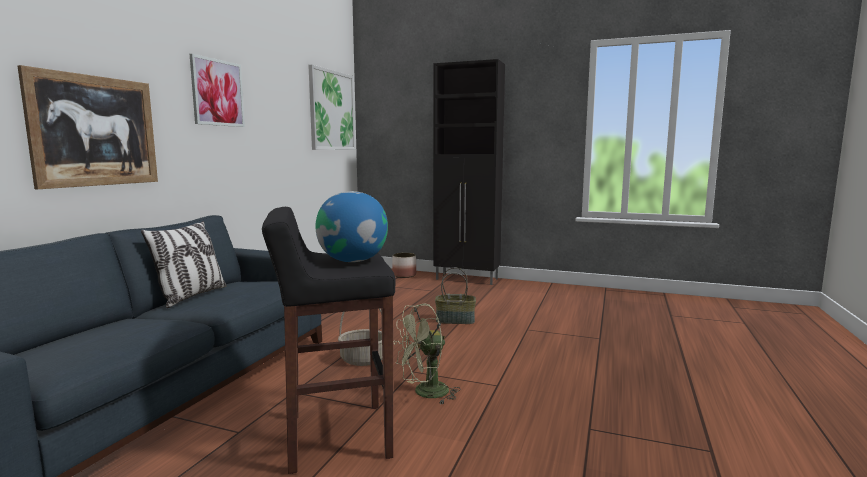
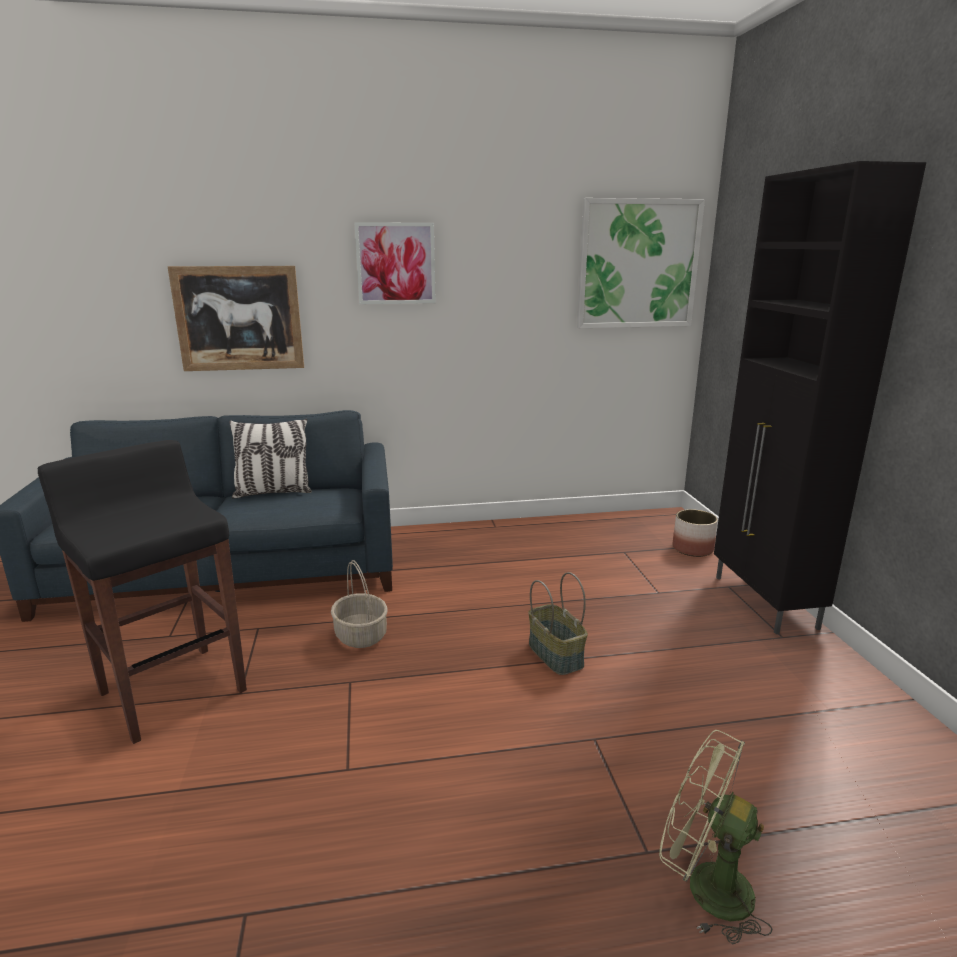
camera: 60 degrees right, 10 degrees up
(353, 261) = (143, 524): globe -> none
(425, 393) = (292, 713): green fan -> green fan (705, 886)

